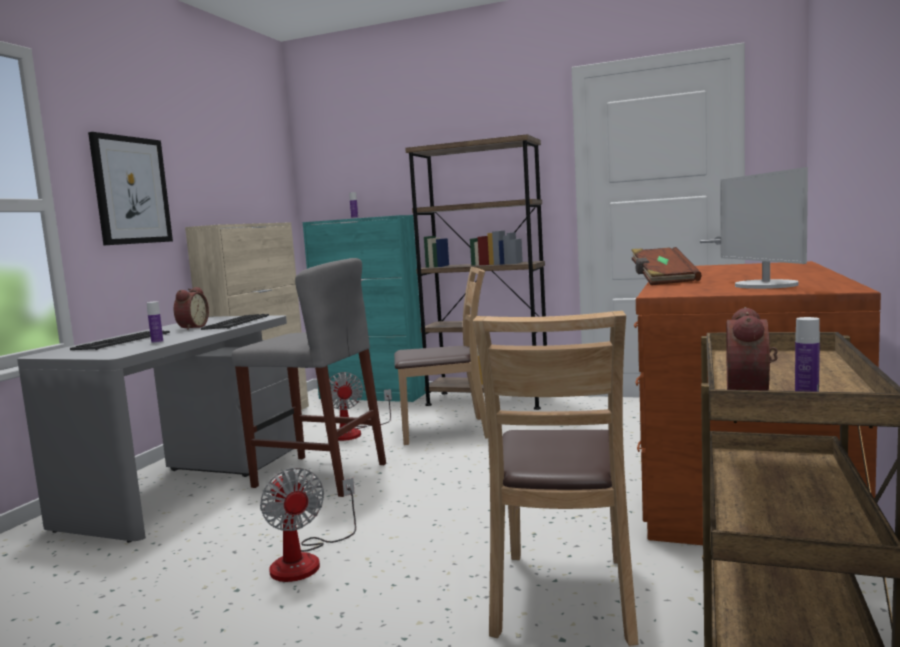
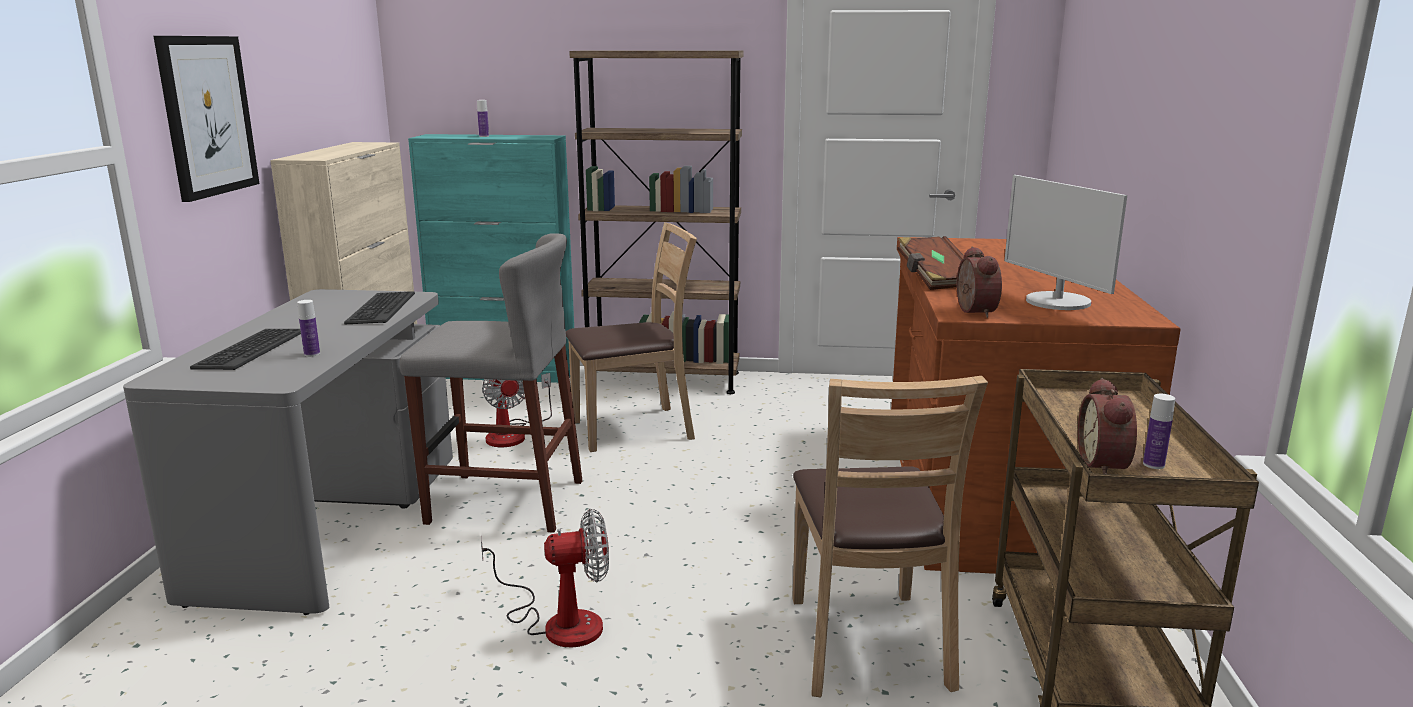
camera: 15 degrees left, 10 degrees up
(191, 327) = (322, 318): alarm clock -> alarm clock (972, 311)
(306, 559) = (558, 621): fan -> fan turned 60 degrees counterclockwise

